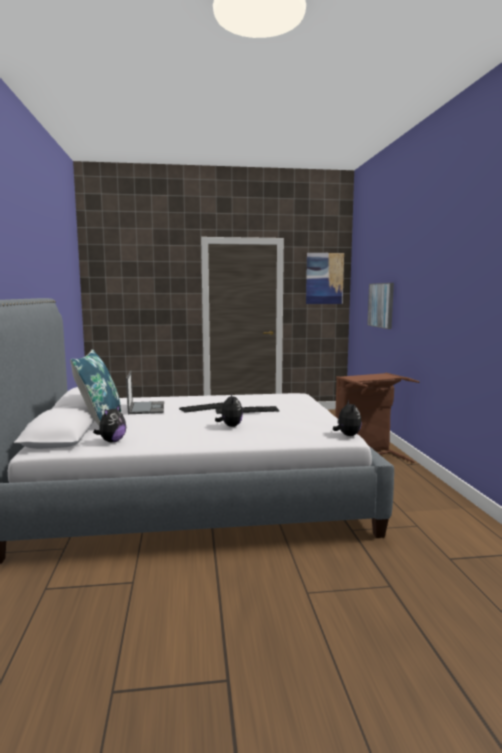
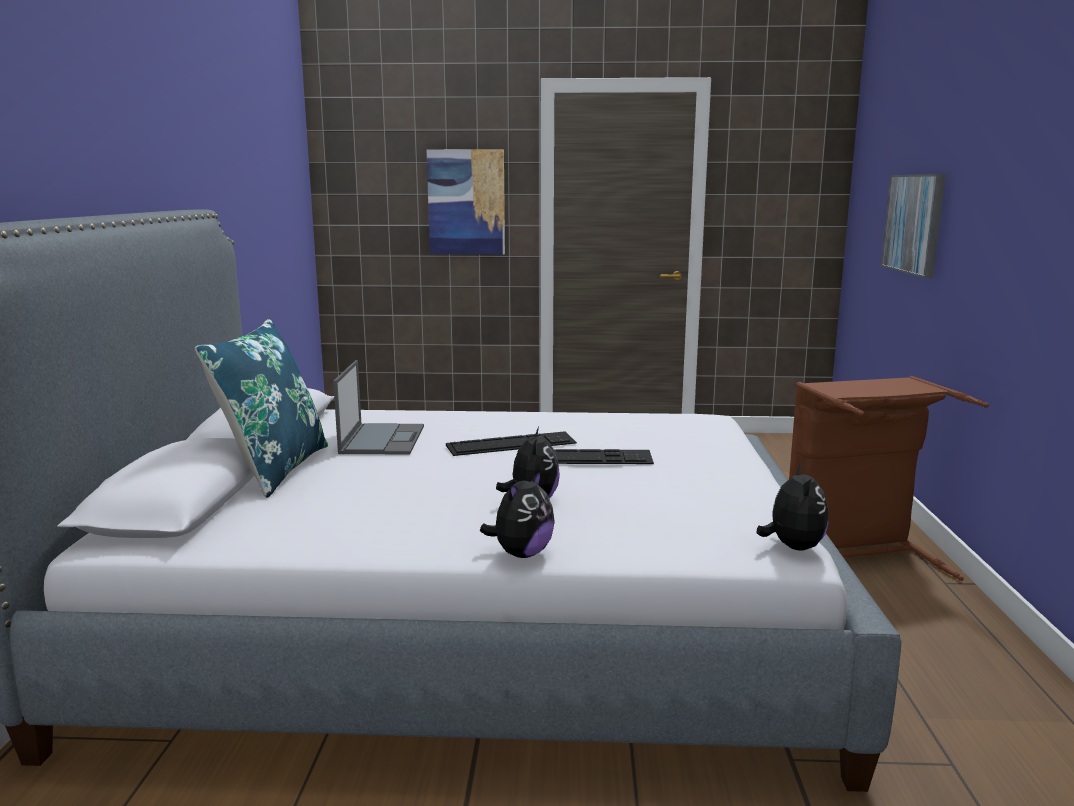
camera: 10 degrees right, 5 degrees up
(112, 441) = (267, 528): plush toy -> plush toy (521, 553)
(324, 278) = (795, 163): picture -> picture (466, 202)

